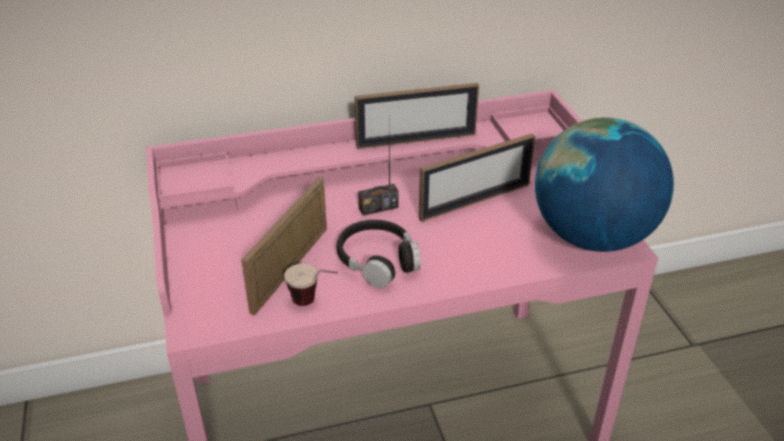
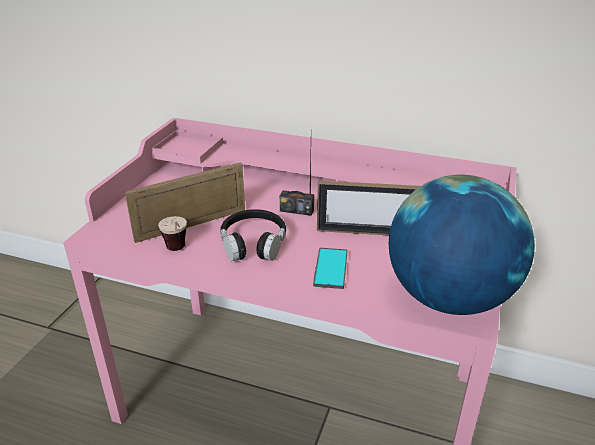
camera: 35 degrees right, 5 degrees down
(416, 140) = (364, 172): picture frame -> none
(475, 253) = (330, 268): none -> phone

